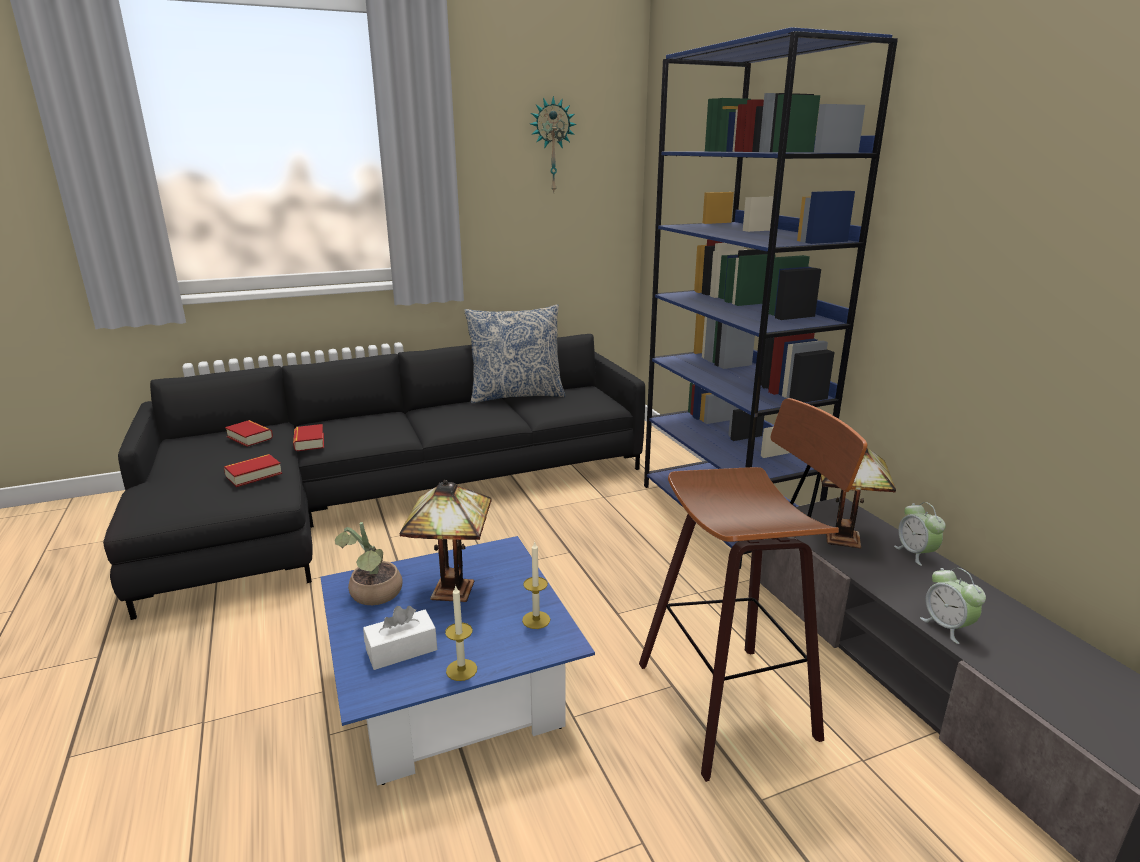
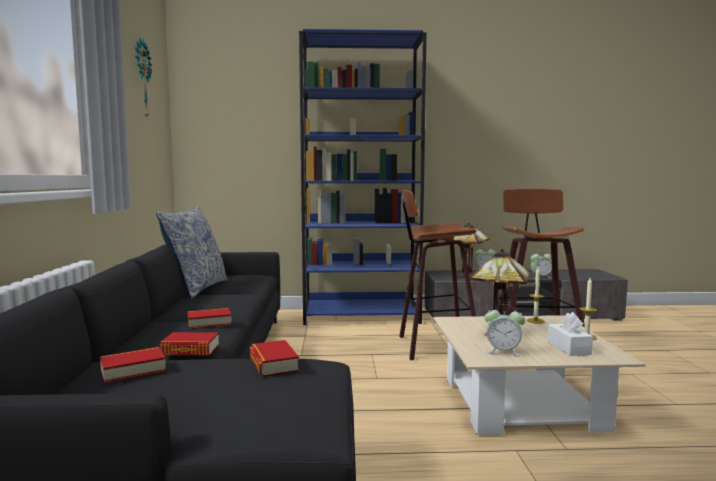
camera: 70 degrees left, 15 degrees down
(374, 596) = (503, 352): potted plant -> alarm clock
(388, 430) = (209, 323): none -> book
(453, 691) = (521, 403): blue coffee table -> beige coffee table
(633, 595) = (434, 346): none -> stool

